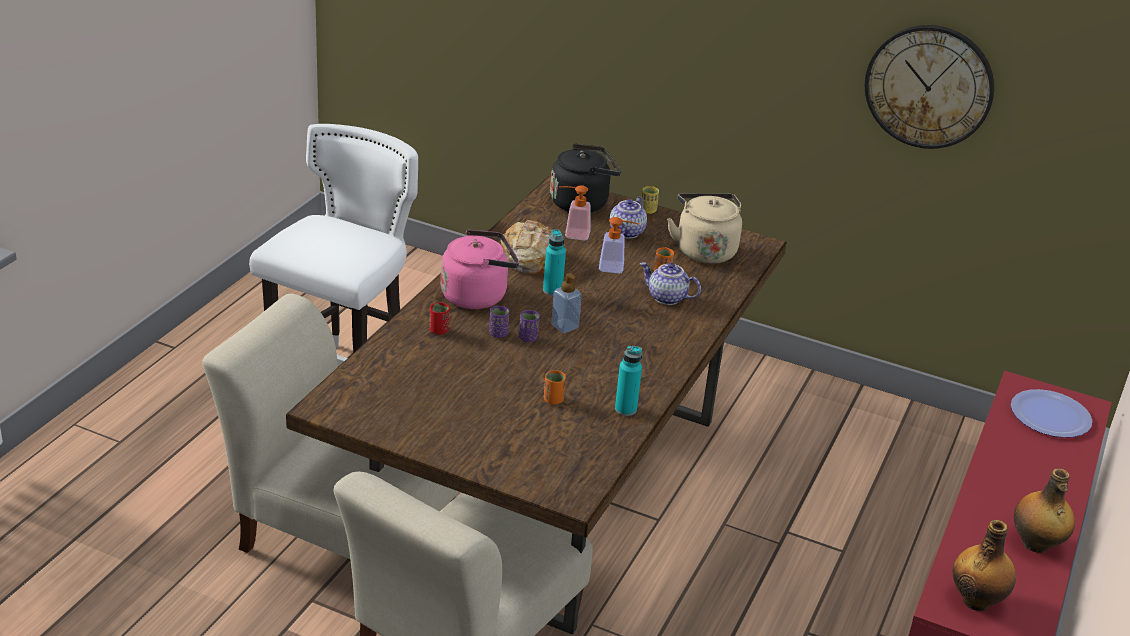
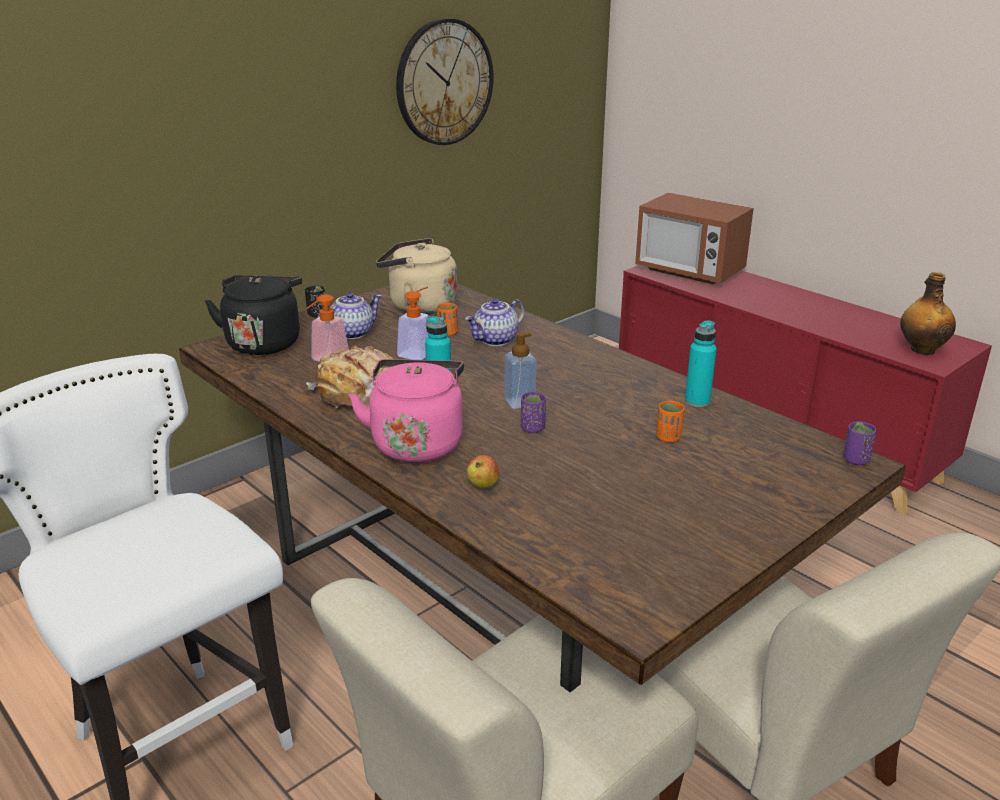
camera: 65 degrees left, 5 degrees down
(439, 330) = (483, 485): red cup -> apple
(498, 334) = (513, 445): purple cup -> purple cup (855, 460)
(627, 233) = (352, 333): teapot -> teapot turned 90 degrees counterclockwise
(648, 210) = (317, 314): yellow cup -> black cup
(1035, 544) = (850, 314): bottle -> none
(1050, 416) = (689, 271): plate -> microwave

